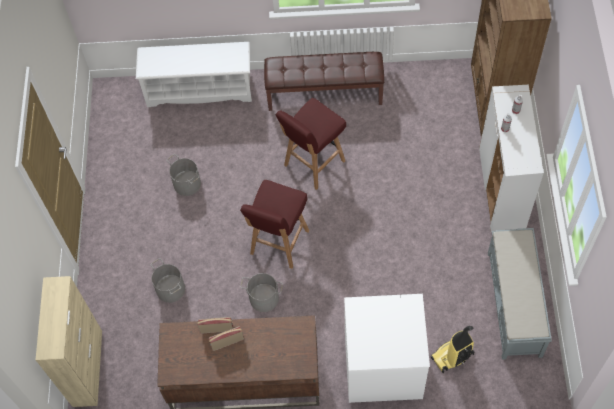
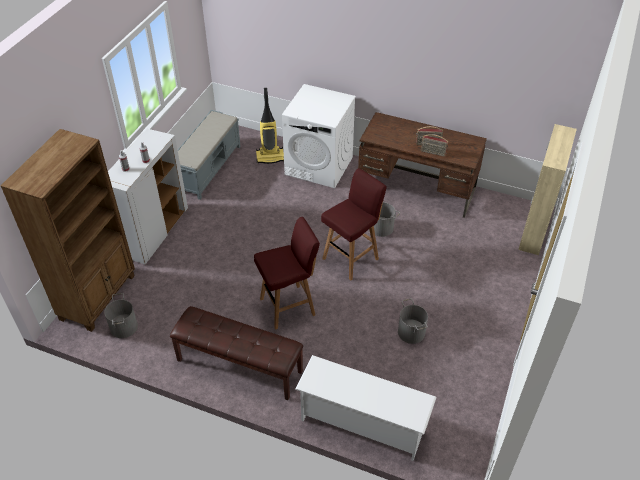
camera: 160 degrees left, 15 degrees down
(171, 289) = (453, 258): grey bucket -> grey bucket (123, 327)

